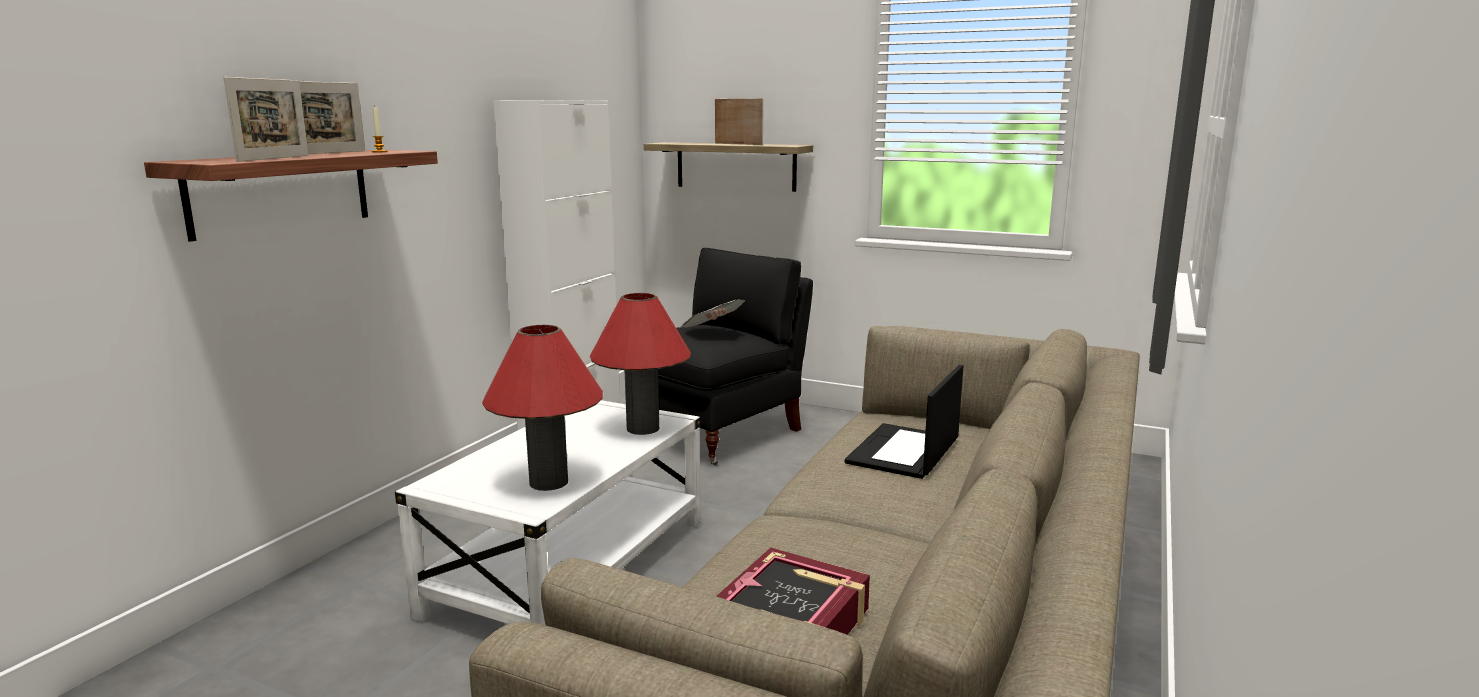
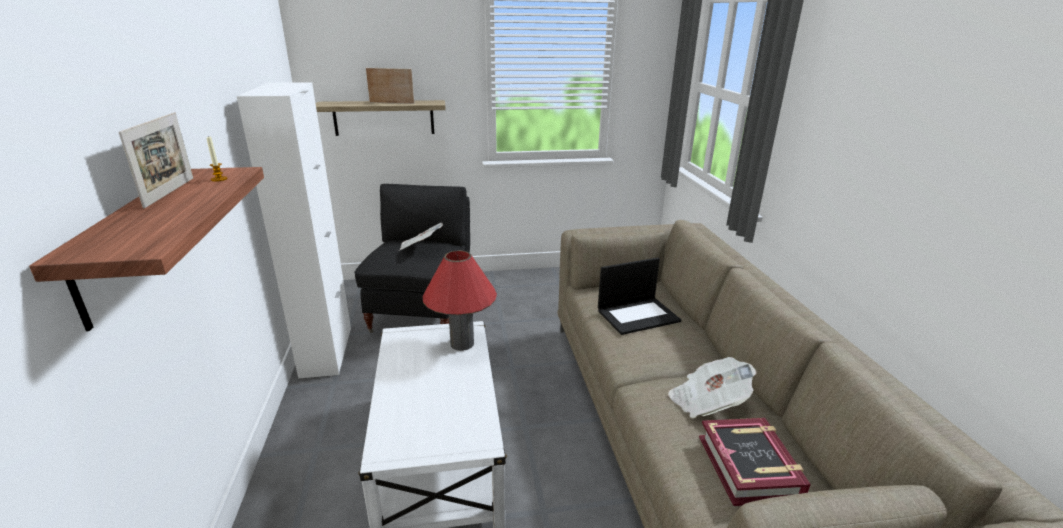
camera: 35 degrees left, 10 degrees up
(274, 158) = (174, 221): picture frame -> none
(549, 482) = (463, 415): red table lamp -> none
(846, 556) = (707, 402): none -> newspaper
(904, 452) = (638, 315): laptop -> laptop turned 105 degrees counterclockwise

